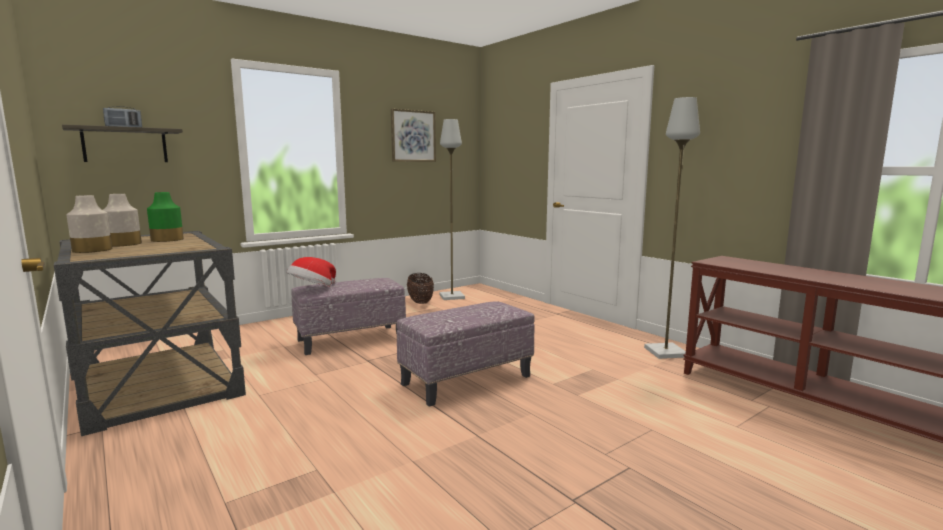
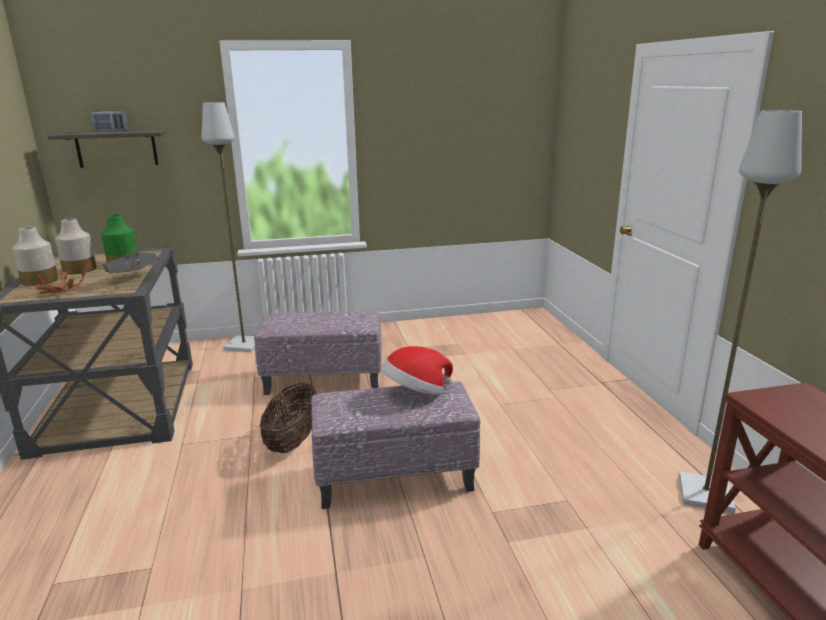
camera: 25 degrees right, 10 degrees up
(136, 252) = (61, 292): none -> potted plant
(198, 243) = (134, 278): none -> newspaper
(312, 289) = (276, 322): hat -> hat (416, 392)
(413, 136) = (452, 117): picture -> none
(420, 302) = (444, 331): basket -> basket (293, 440)
(451, 296) = (488, 327): grey floor lamp -> grey floor lamp (243, 345)

